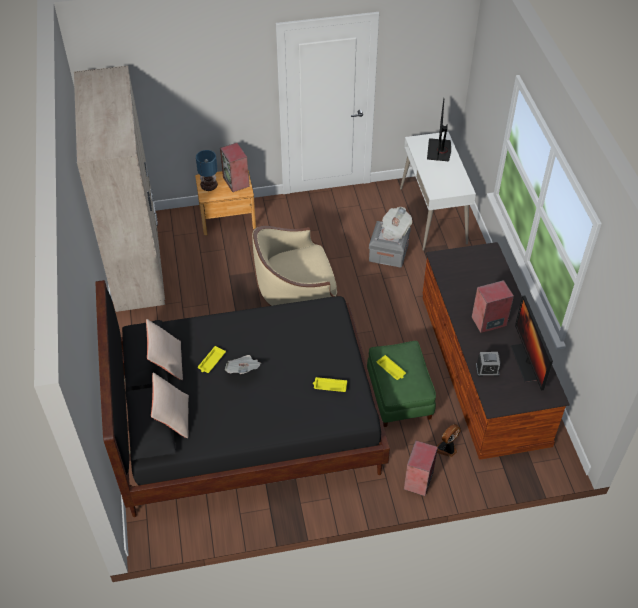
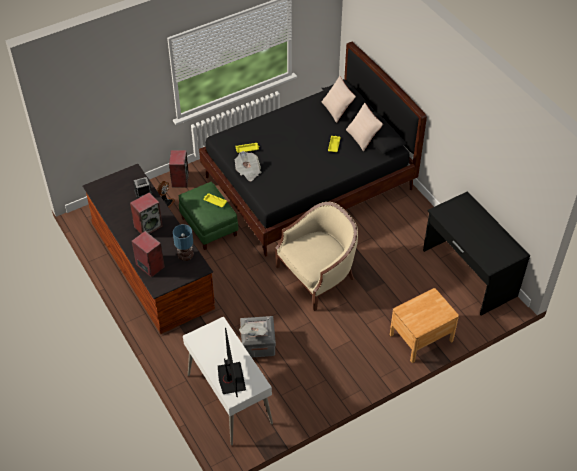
camera: 160 degrees right, 0 degrees up
(136, 260) = (468, 273): beige wardrobe -> black desk
(209, 186) = (437, 307): table lamp -> table lamp (185, 255)
(236, 182) = (416, 318): speaker -> speaker (149, 266)
(243, 370) = (309, 145): newspaper -> newspaper (248, 171)
(527, 362) = (114, 204): monitor -> none

